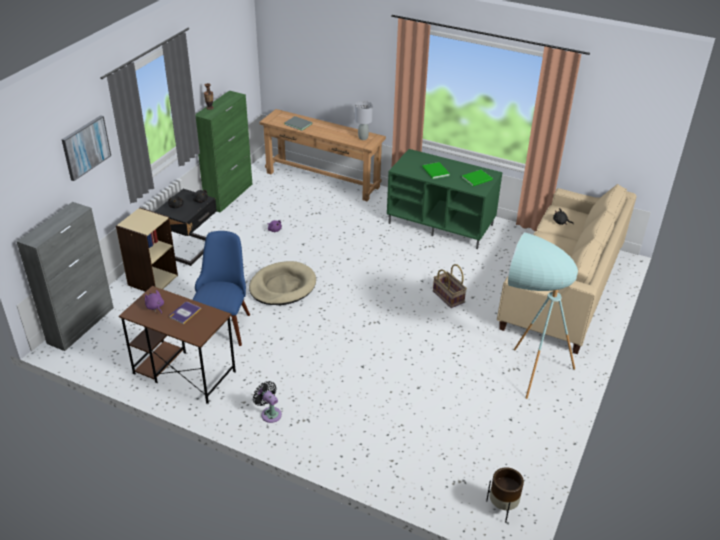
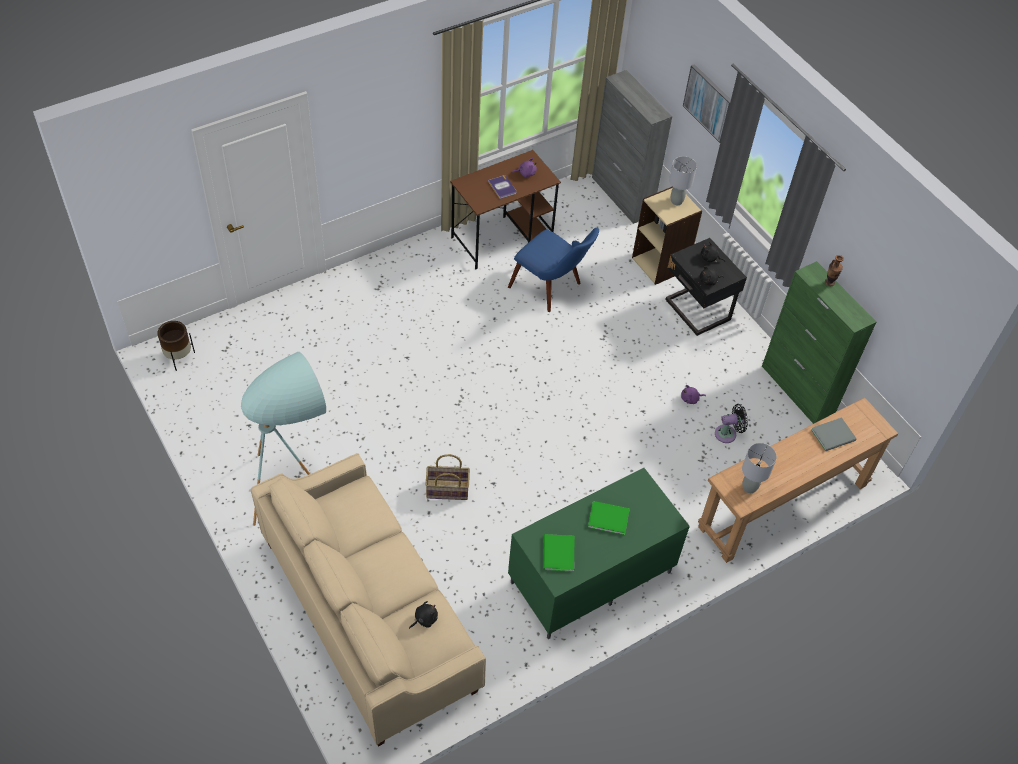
camera: 120 degrees right, 15 degrees up
(137, 220) = (676, 201): none -> grey table lamp
(270, 413) = (406, 269): black fan -> black fan (728, 434)
(282, 286) = (575, 356): beige dog bed -> none

